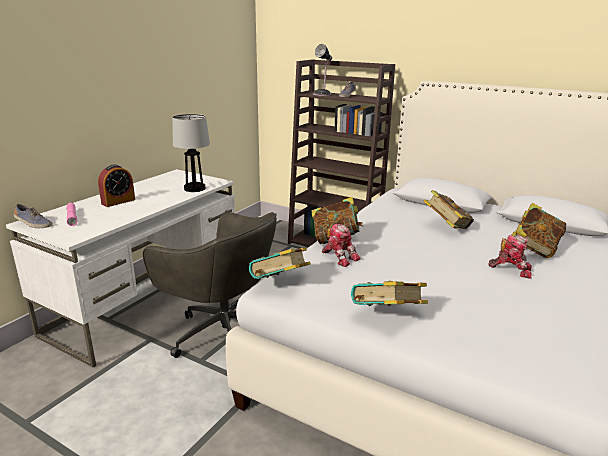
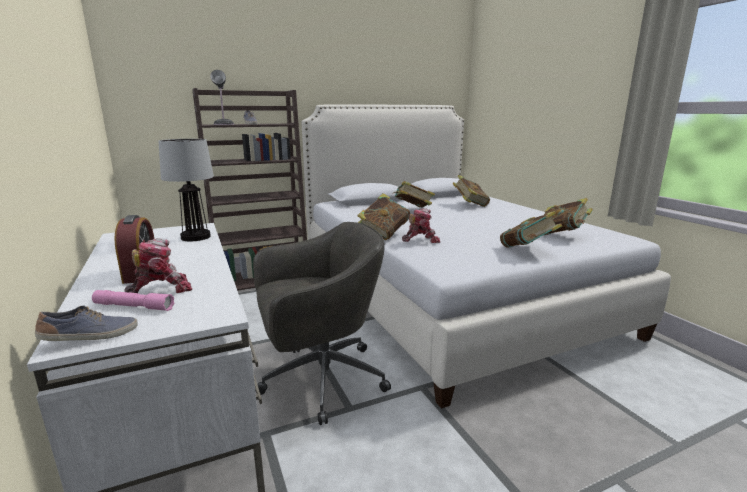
camera: 55 degrees left, 5 degrees down
(280, 284) = (442, 266): book -> book (561, 235)
(511, 269) = (490, 214): toy robot -> toy robot (161, 289)

